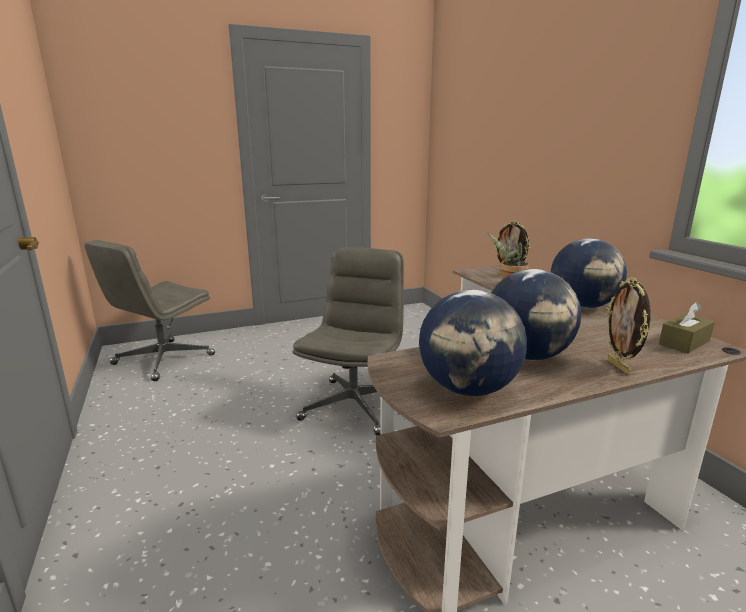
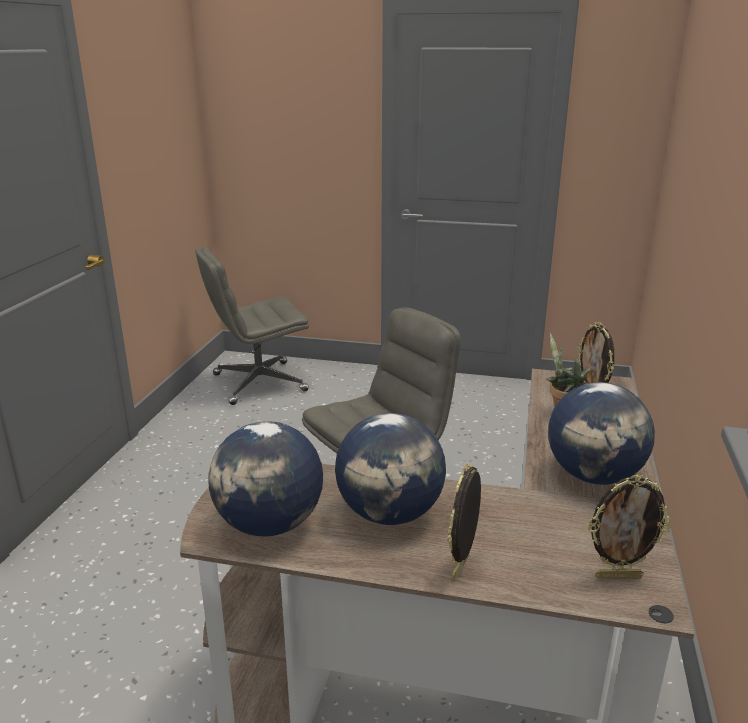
camera: 35 degrees right, 5 degrees up
(684, 342) = (618, 576): brown tissue box -> picture frame

